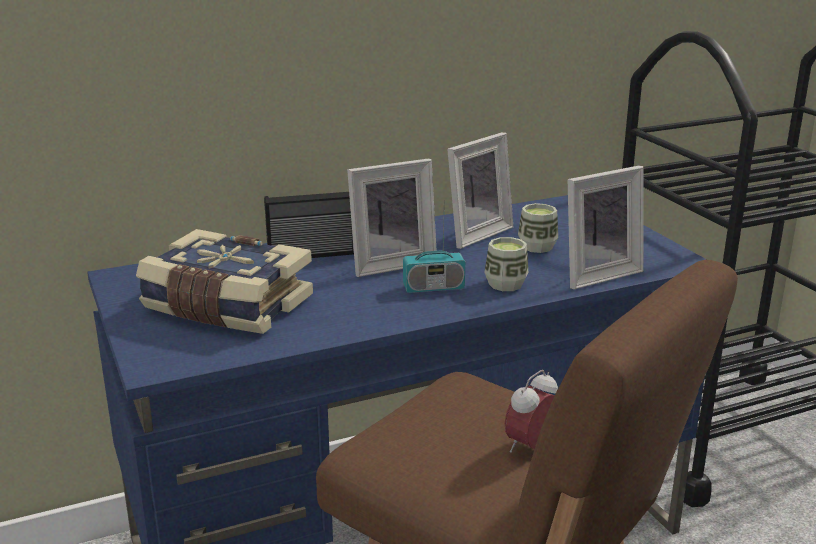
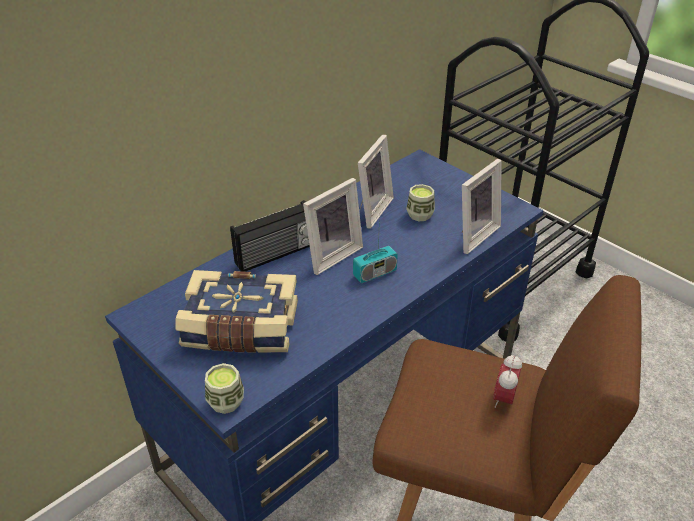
camera: 20 degrees left, 15 degrees up
(505, 284) = (420, 259): cup -> cup (226, 402)

